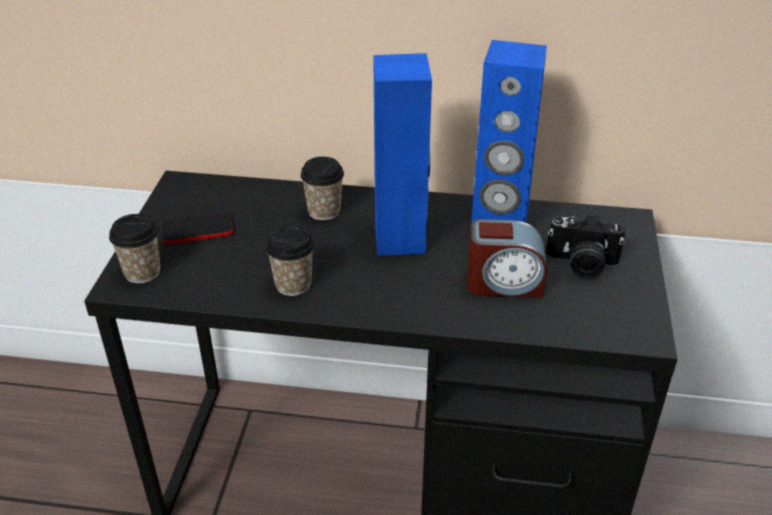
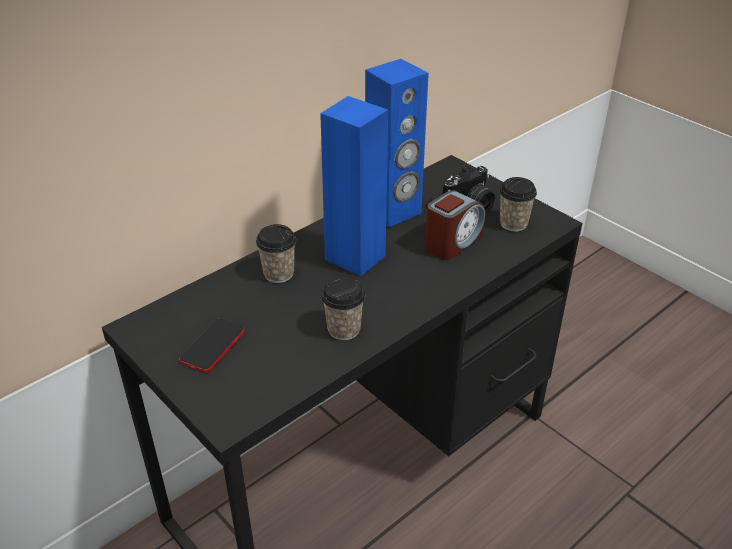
camera: 50 degrees left, 0 degrees up
(142, 272) = (228, 401): cup -> cup (513, 223)

